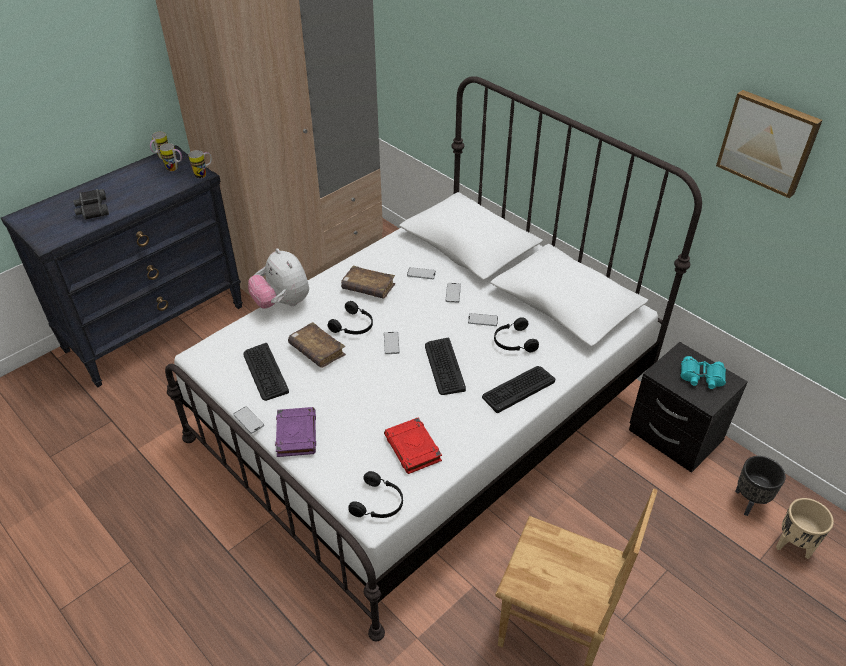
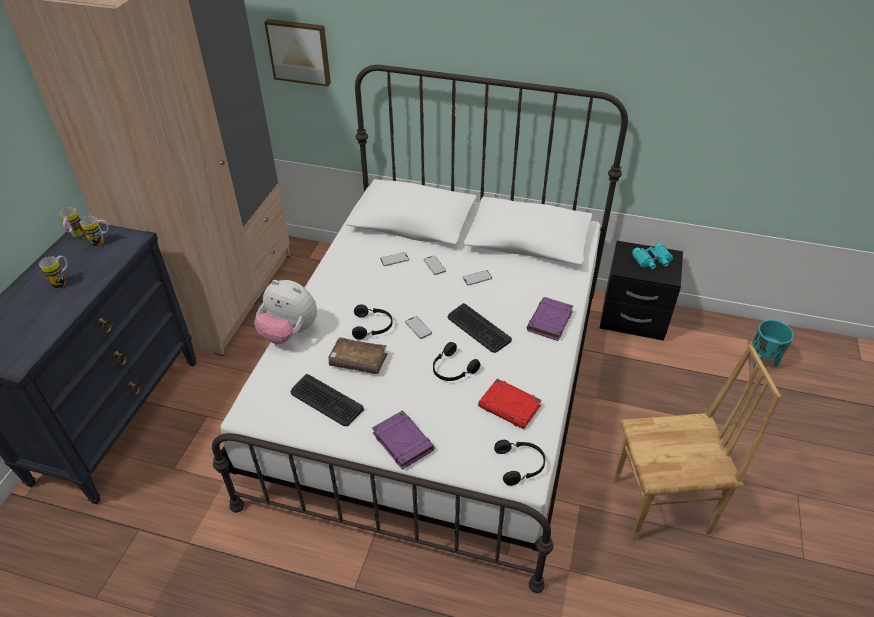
camera: 30 degrees left, 0 degrees up
(92, 209) = (40, 312): black binoculars -> none
(204, 175) = (139, 237): mug -> mug (63, 282)
(248, 420) = (348, 450): phone -> none
(368, 288) = (358, 289): brown book -> none
(513, 342) = (515, 286): black headphones -> black headphones (452, 369)
(518, 389) = (550, 321): keyboard -> purple book
(749, 503) = (714, 344): black planter -> none
(768, 142) = (678, 49): picture -> picture (299, 51)
(793, 545) = (762, 361): beige planter -> turquoise planter

